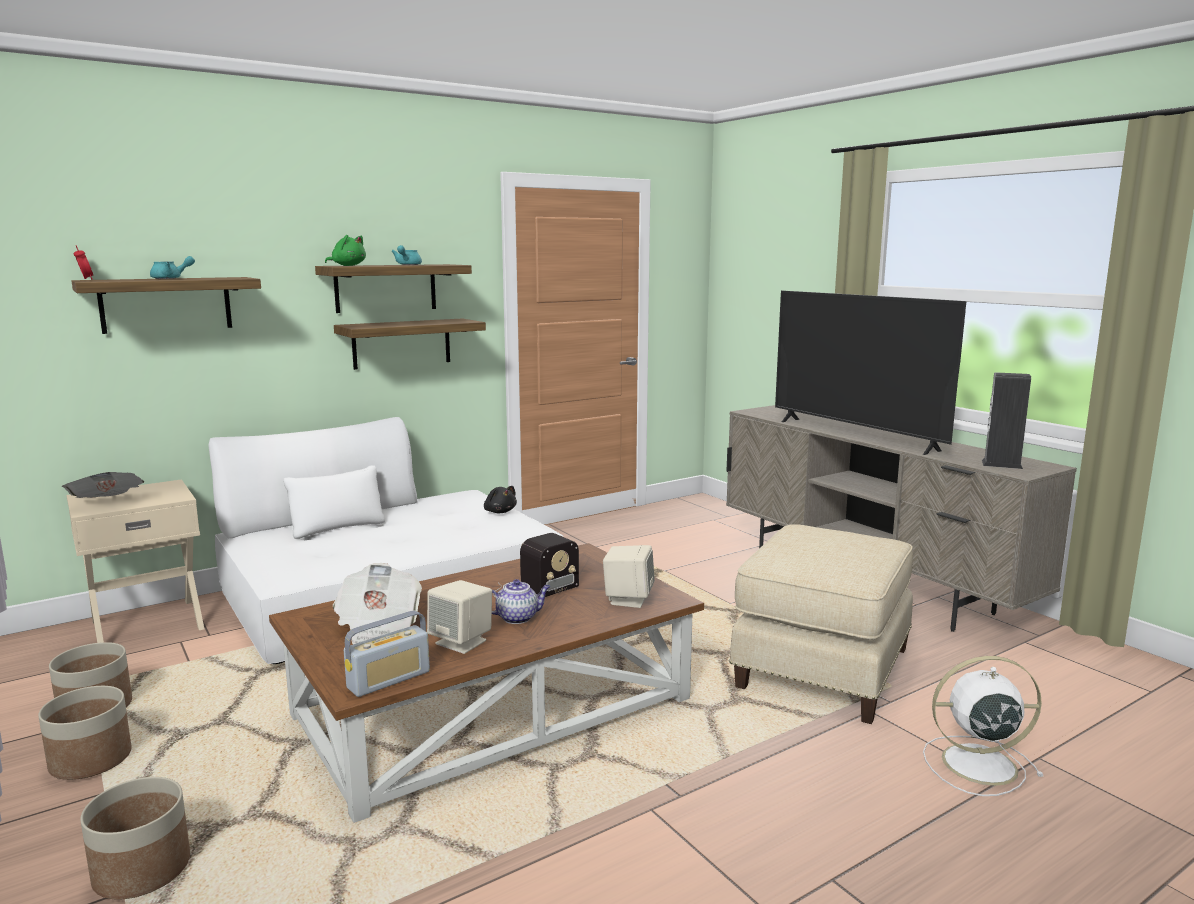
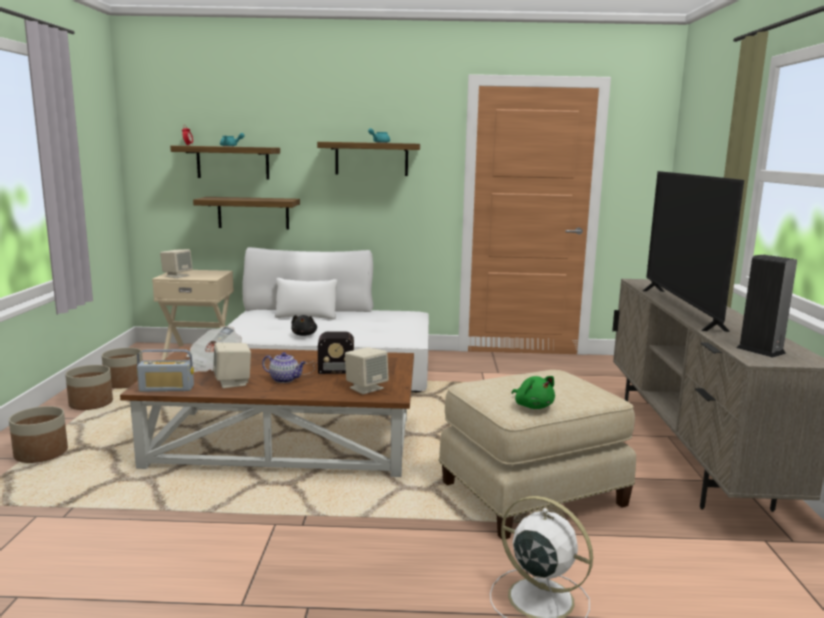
camera: 35 degrees right, 0 degrees up
(107, 504) = (177, 276): newspaper -> beige speaker
(348, 265) = (334, 141): green plush toy -> green plush toy (533, 406)
(401, 343) = (380, 199): shelf -> shelf (253, 213)
(499, 511) = (407, 326): black plush toy -> black plush toy (304, 334)

